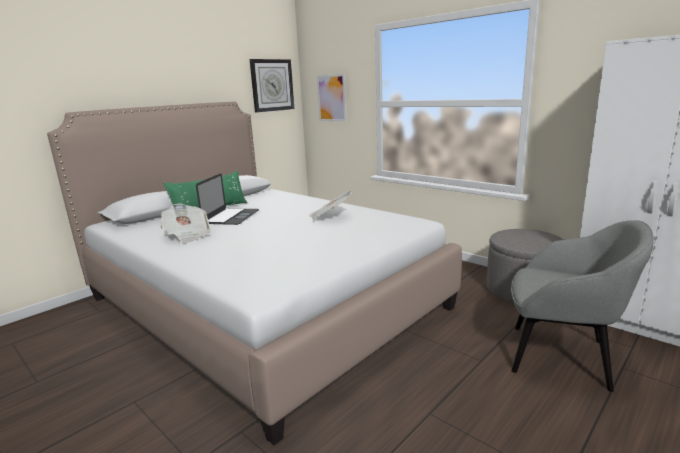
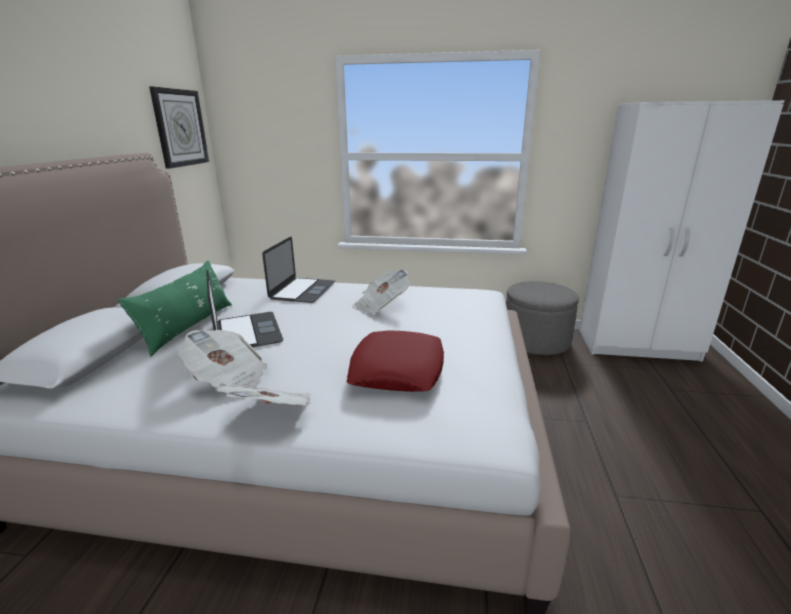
camera: 35 degrees left, 5 degrees up
(179, 253) = (272, 414): none -> newspaper
(270, 249) = (397, 369): none -> red pillow
(299, 201) = (303, 290): none -> laptop
(331, 98) = (268, 147): picture -> none
(562, 356) = (630, 394): grey armchair -> none

